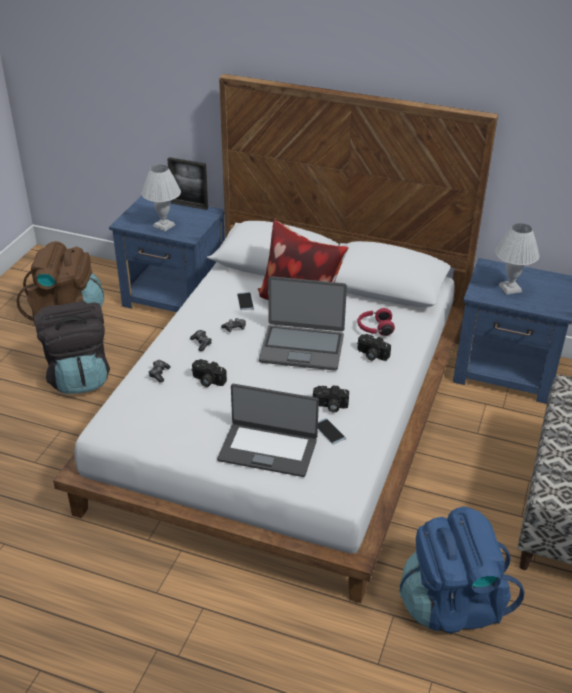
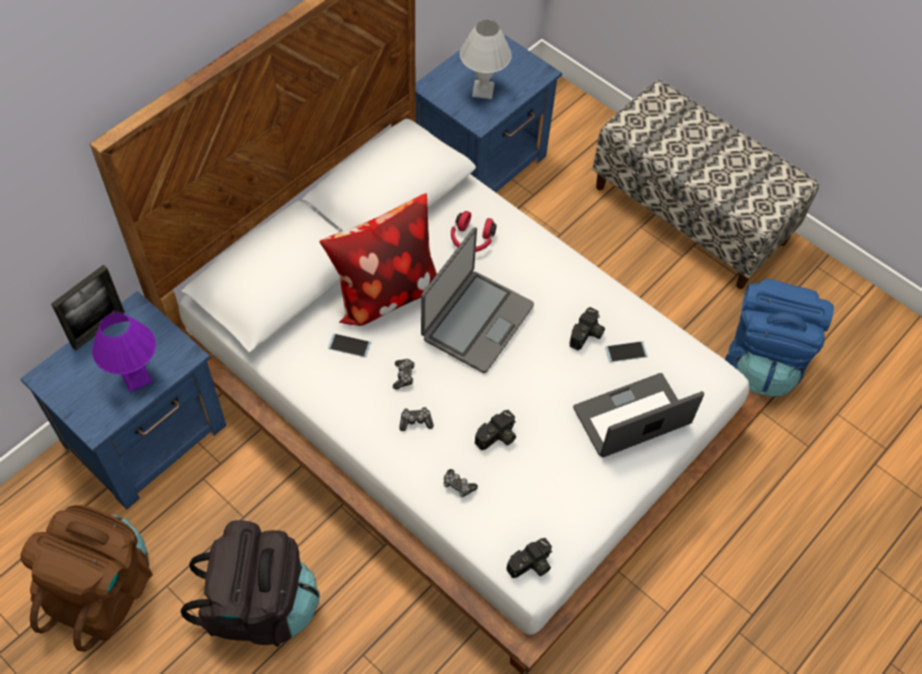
camera: 70 degrees left, 20 degrees up
(163, 226) = (136, 378): white table lamp -> purple table lamp
(268, 449) = (632, 417): laptop -> laptop turned 150 degrees counterclockwise
(371, 355) = (517, 263): camera -> camera (531, 566)

